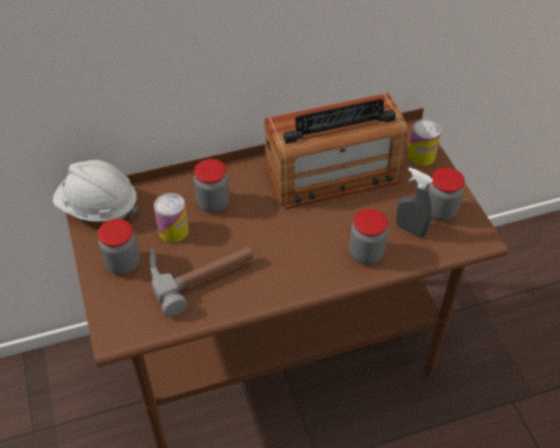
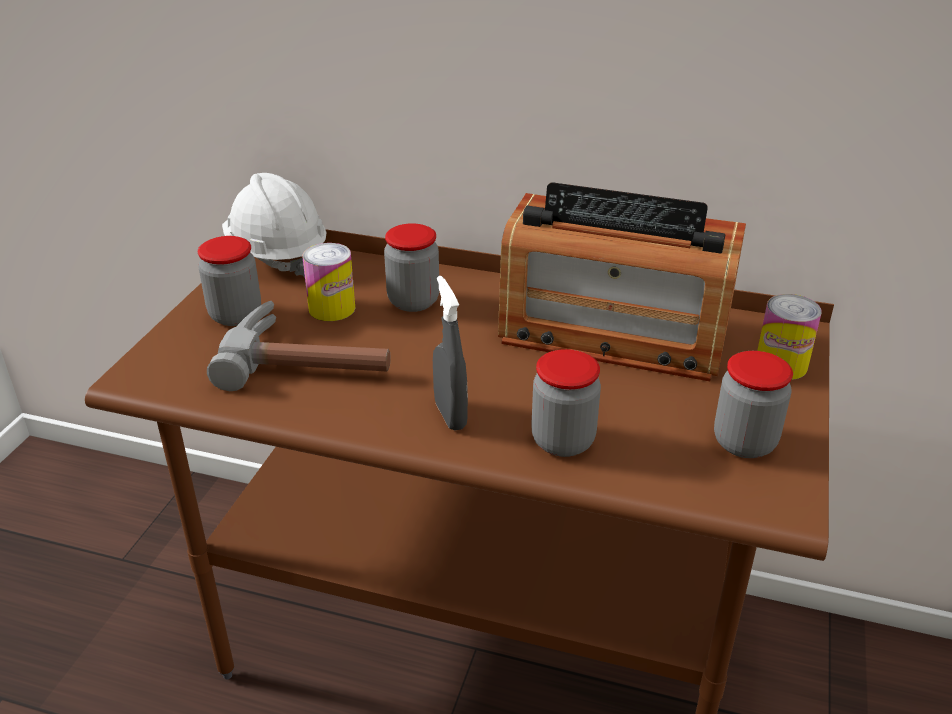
camera: 35 degrees right, 15 degrees down
(410, 230) = (668, 443): grey spray bottle -> grey spray bottle (450, 415)

